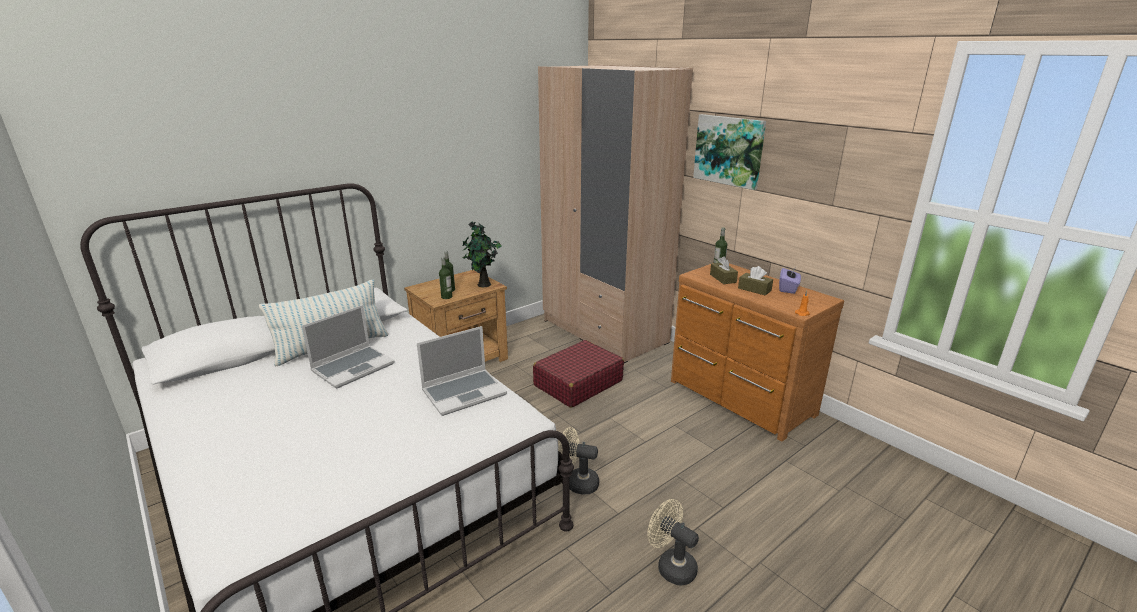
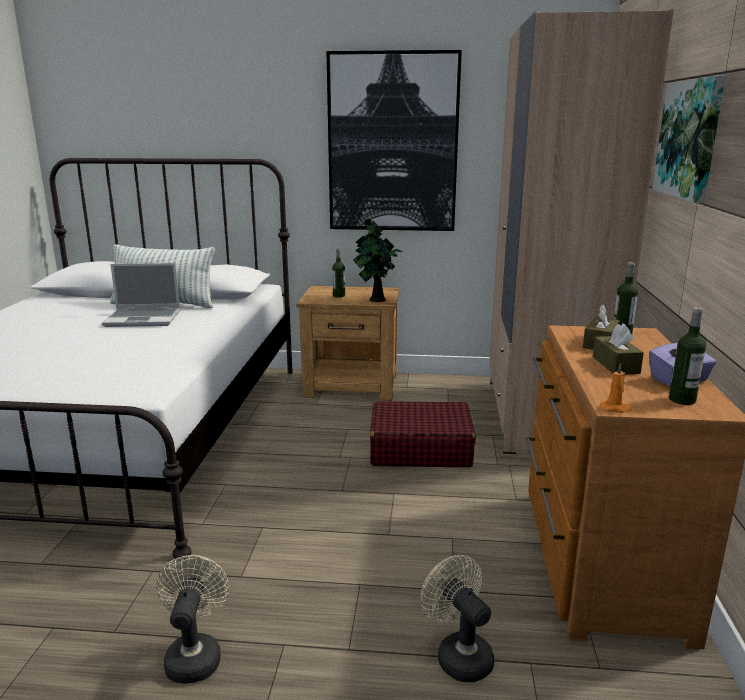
camera: 45 degrees right, 5 degrees down
(446, 297) = (324, 299): bottle -> bottle (682, 400)
(456, 153) = (392, 143): none -> picture
(464, 392) = (160, 359): laptop -> none
(577, 483) = (257, 529): beige fan -> beige fan (458, 655)

